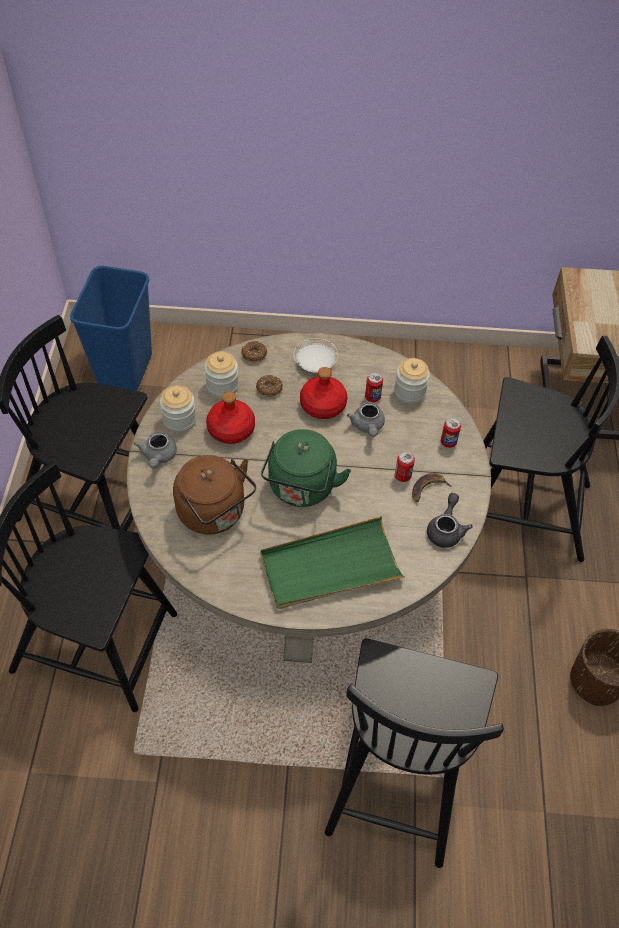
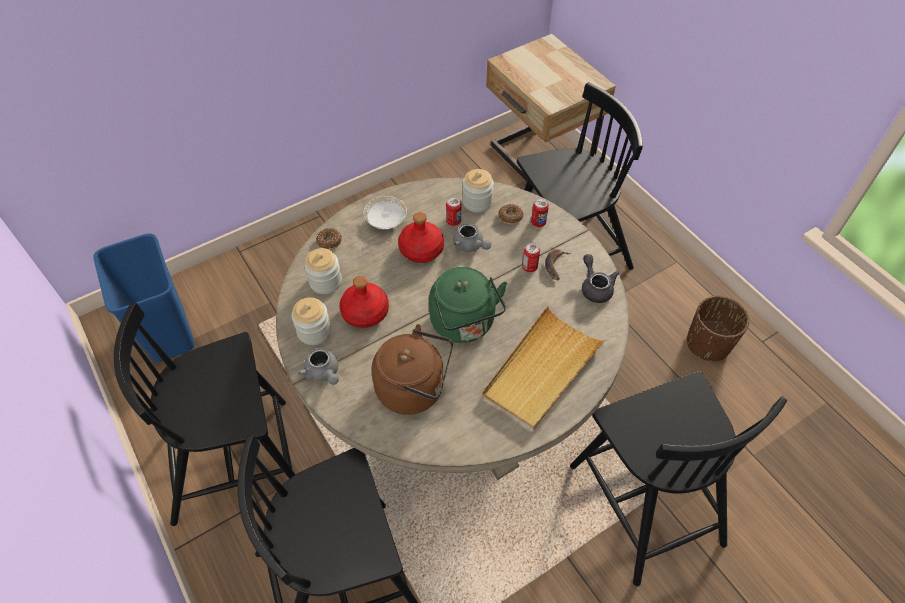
camera: 35 degrees left, 0 degrees up
(269, 389) = (367, 261): donut -> donut (510, 217)
(330, 567) = (541, 370): green tray -> beige tray

